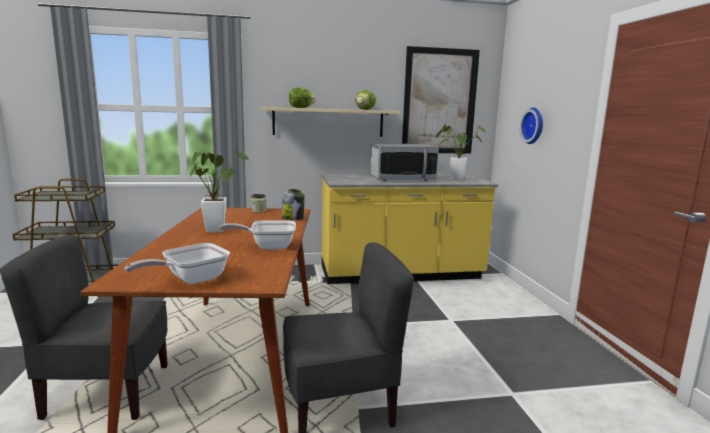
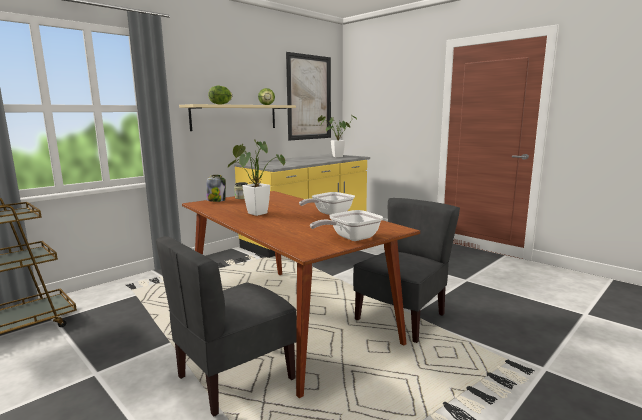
camera: 35 degrees left, 0 degrees up
(190, 280) = (350, 238): frying pan -> frying pan turned 45 degrees clockwise
(293, 218) = (284, 197): jar -> jar (216, 200)
(402, 179) = (306, 160): microwave -> none
(534, 126) = (386, 113): wall clock -> none

